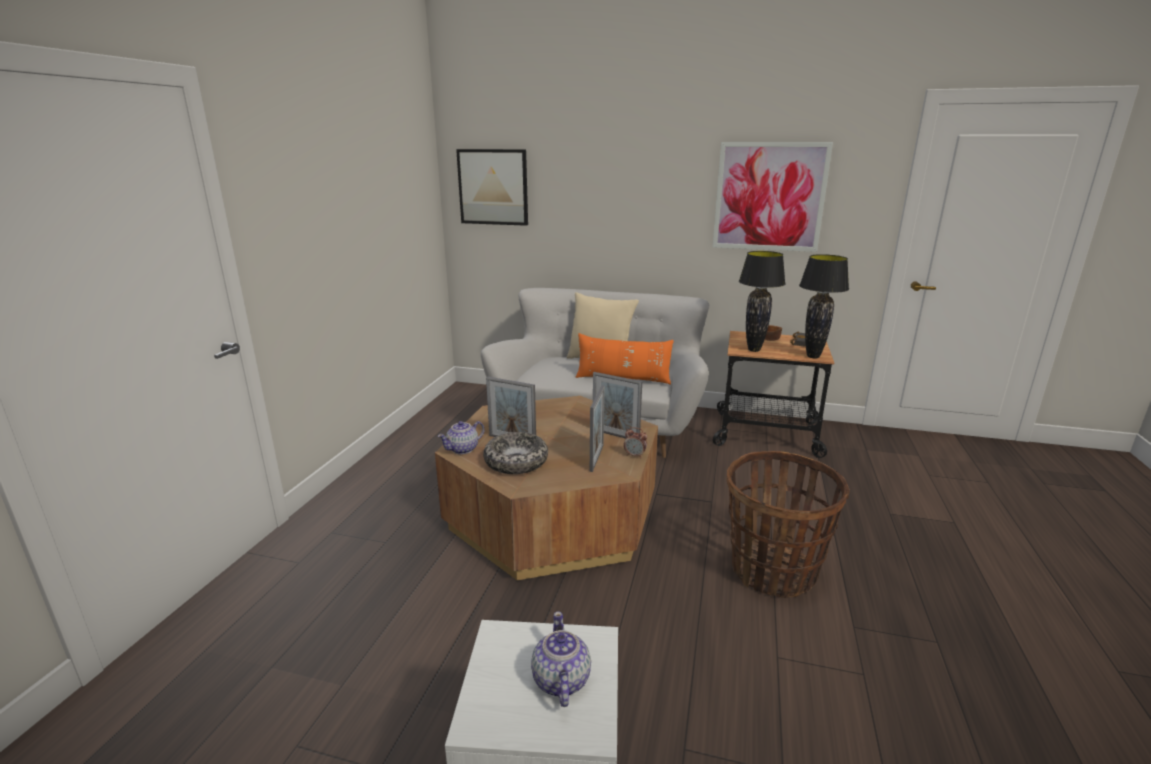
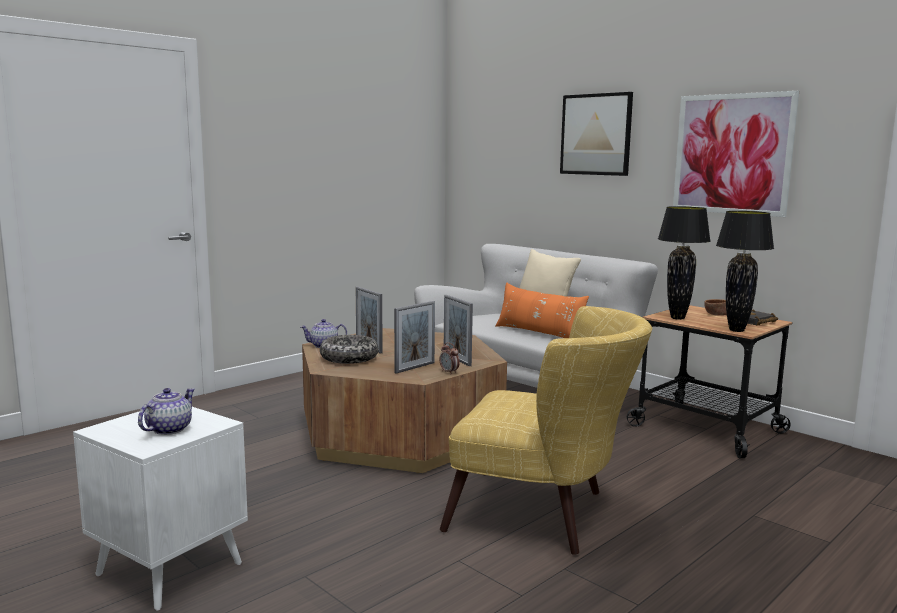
camera: 30 degrees right, 10 degrees down
(493, 187) = (484, 148): picture -> picture (596, 134)
(773, 571) = (544, 515): basket -> yellow armchair

